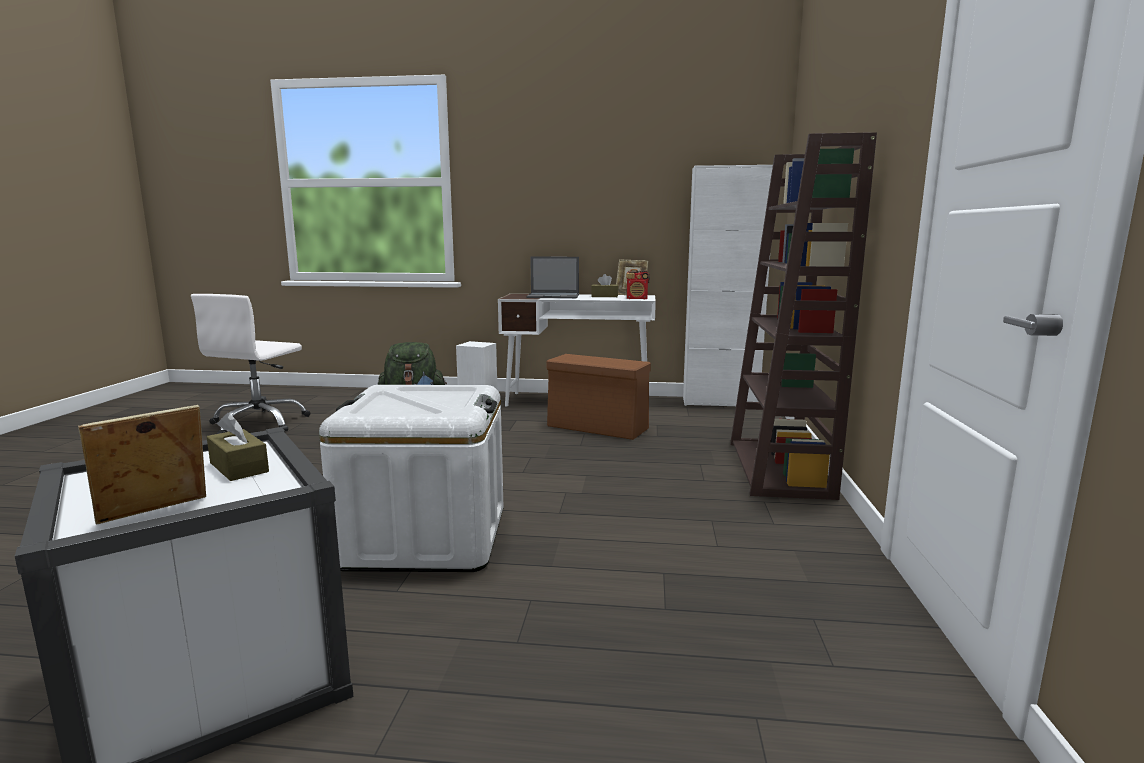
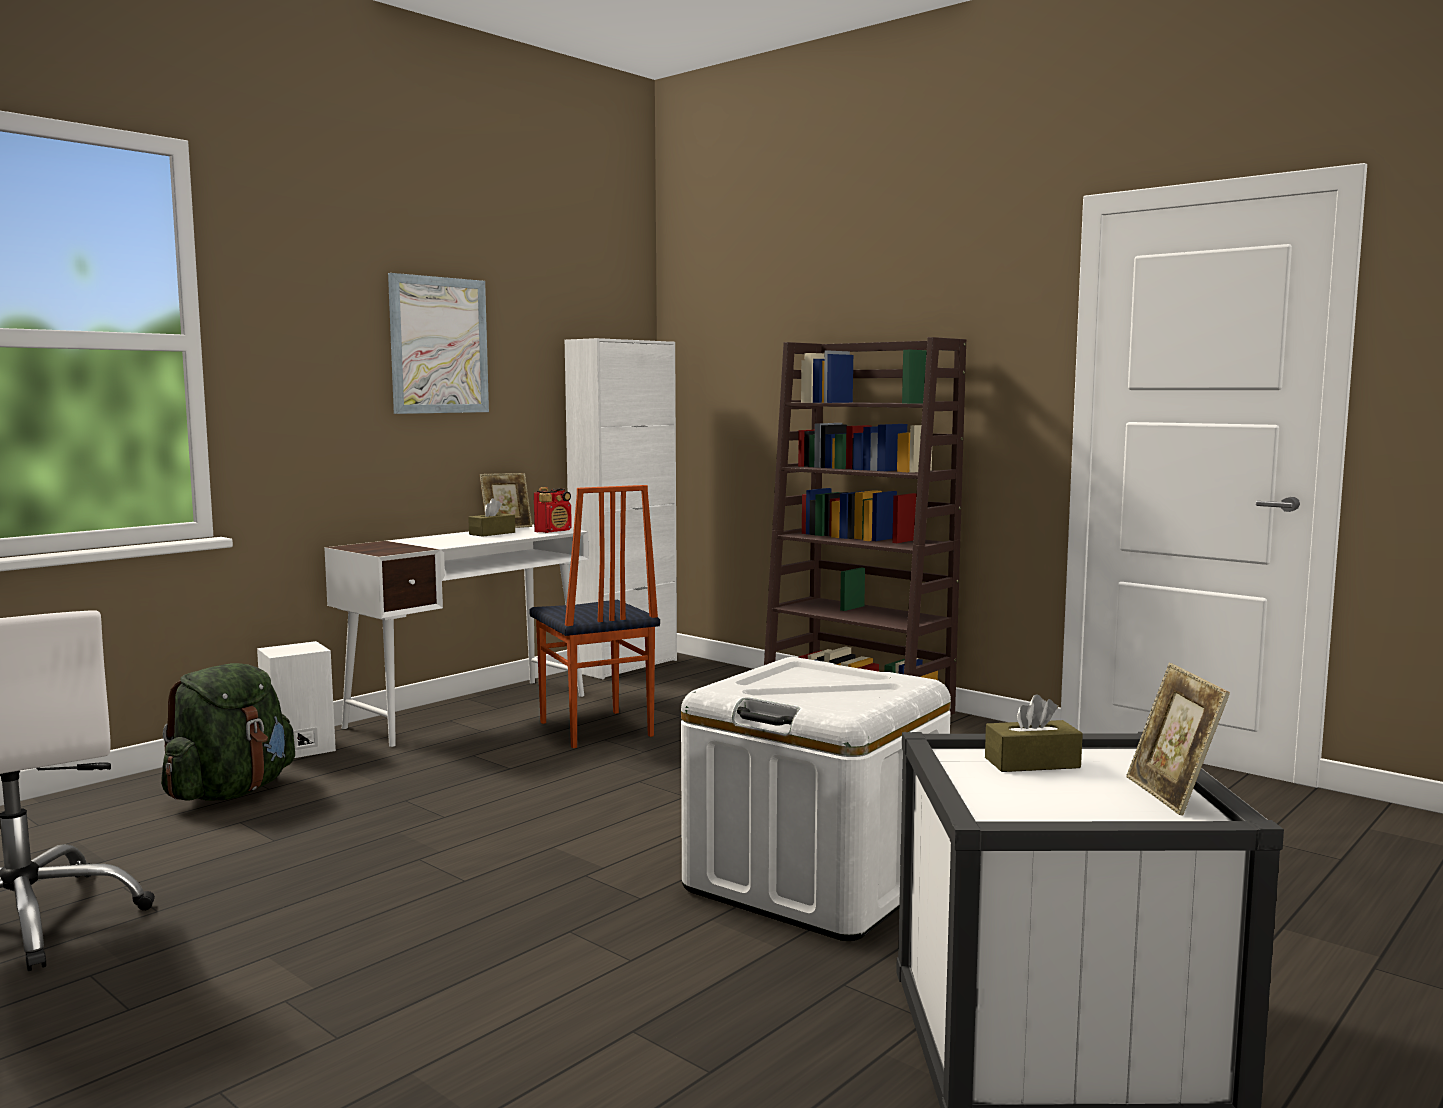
camera: 55 degrees left, 5 degrees down
(554, 296) = (426, 542): laptop -> none
(592, 177) = (439, 345): none -> picture
(596, 427) = (594, 729): brown storage box -> chair

